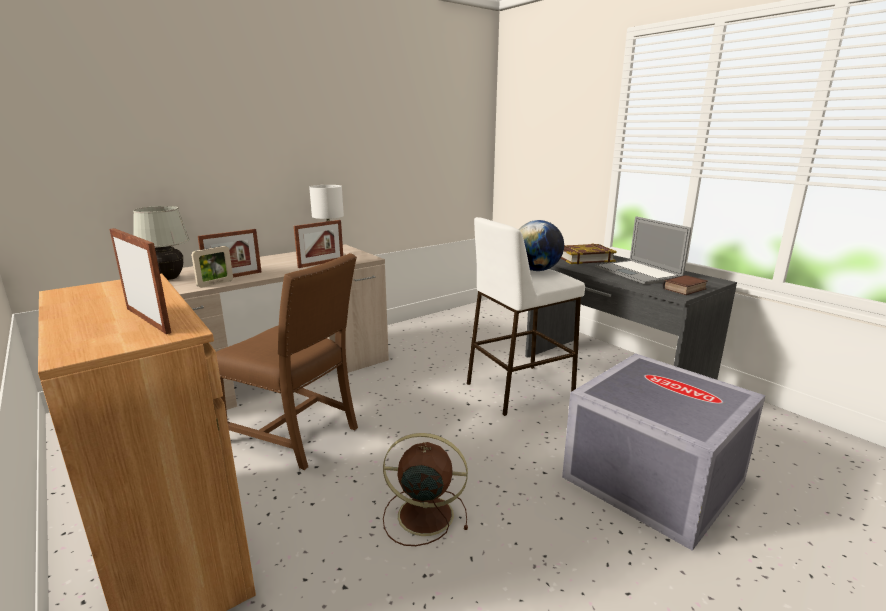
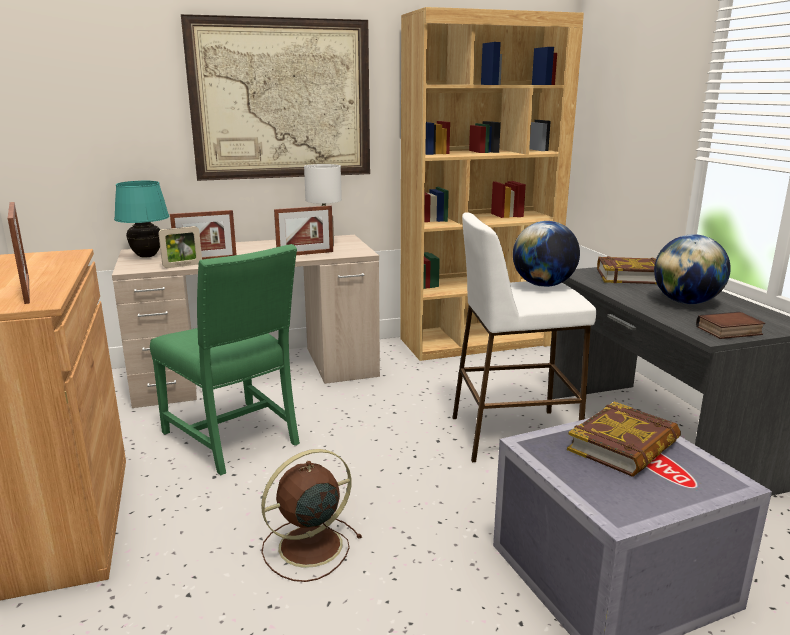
camera: 20 degrees right, 0 degrees up
(168, 279) = (146, 256): white table lamp -> turquoise table lamp
(279, 129) = (282, 100): none -> picture
(296, 434) = (235, 438): brown chair -> green chair
(423, 515) = (307, 547): brown fan -> brown fan turned 60 degrees counterclockwise
(446, 322) = (477, 342): none -> brown bookcase
(637, 272) = (686, 302): laptop -> globe
(655, 382) = (624, 446): none -> book

